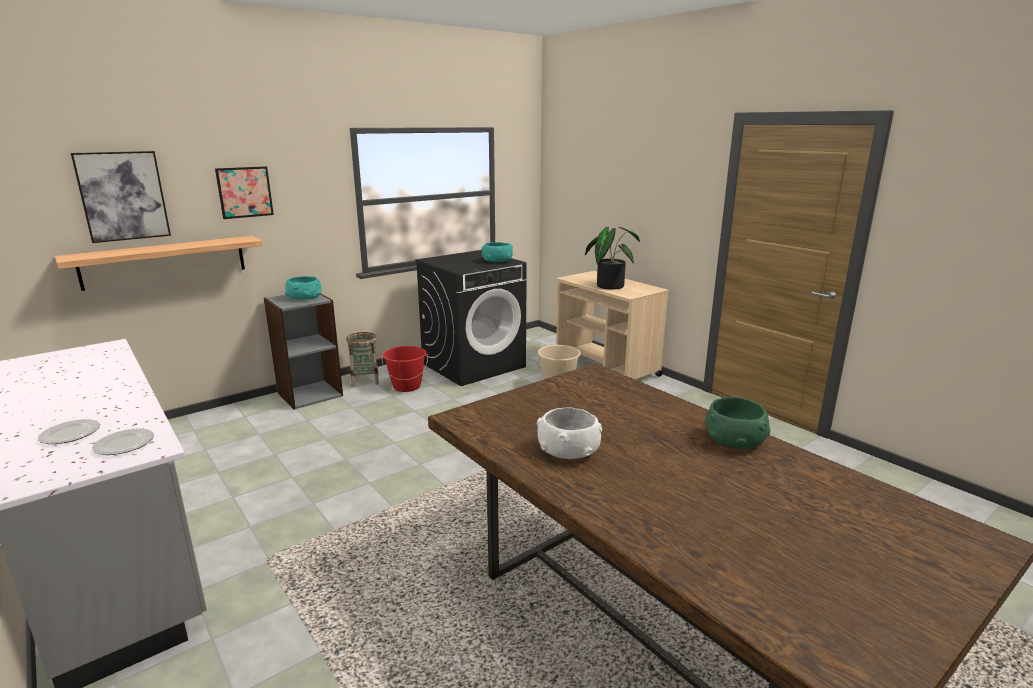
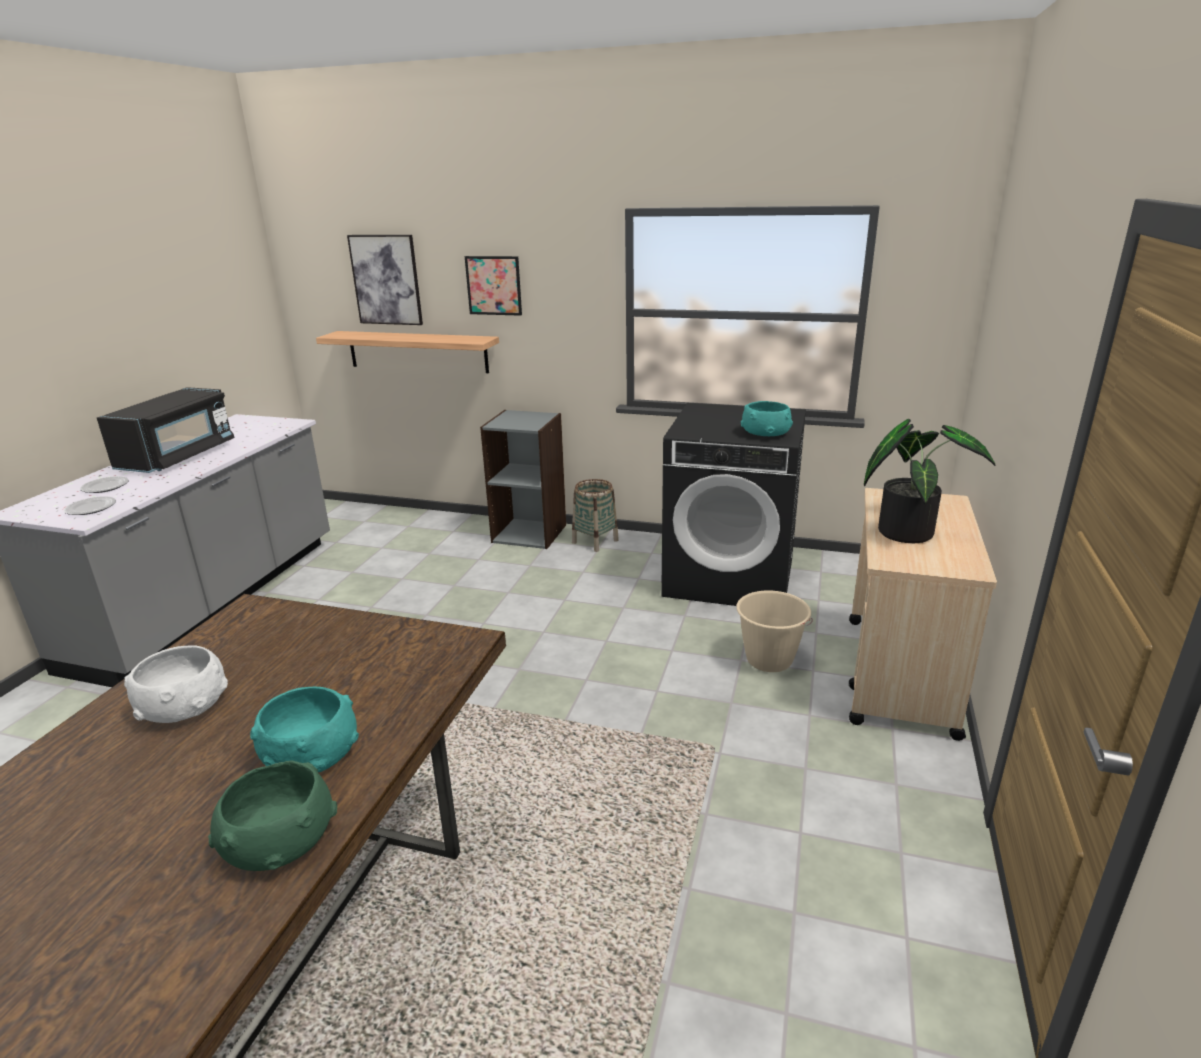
camera: 55 degrees right, 5 degrees up
(68, 395) = (179, 456): none -> black microwave
(304, 297) = (528, 420): turquoise bowl -> turquoise bowl (311, 752)
(406, 386) = (614, 568): red bucket -> none

